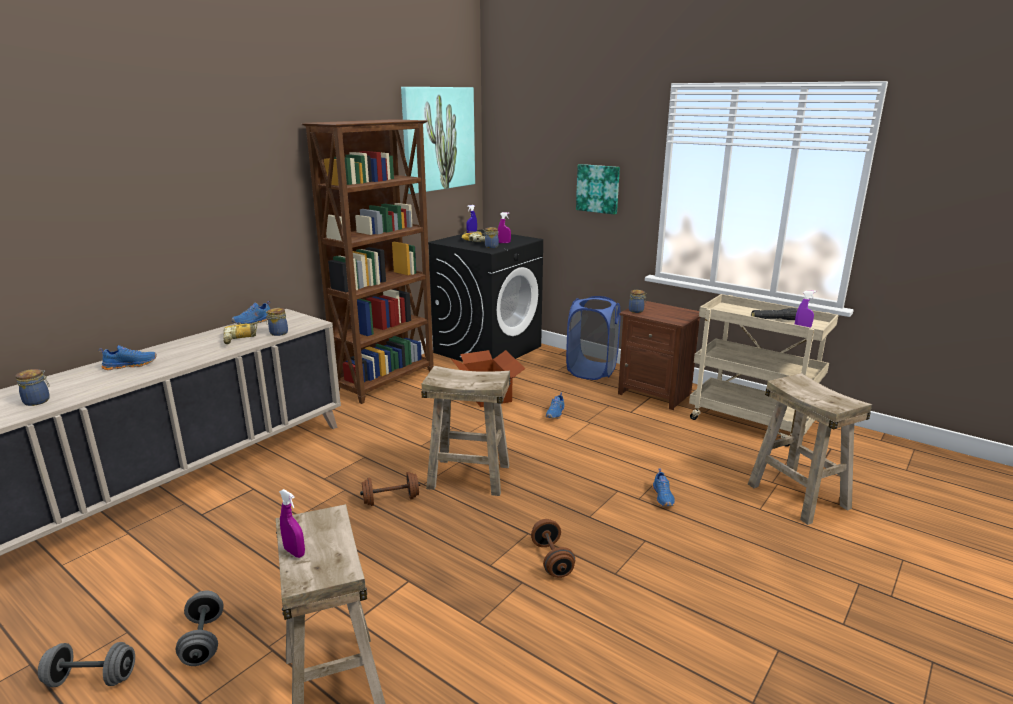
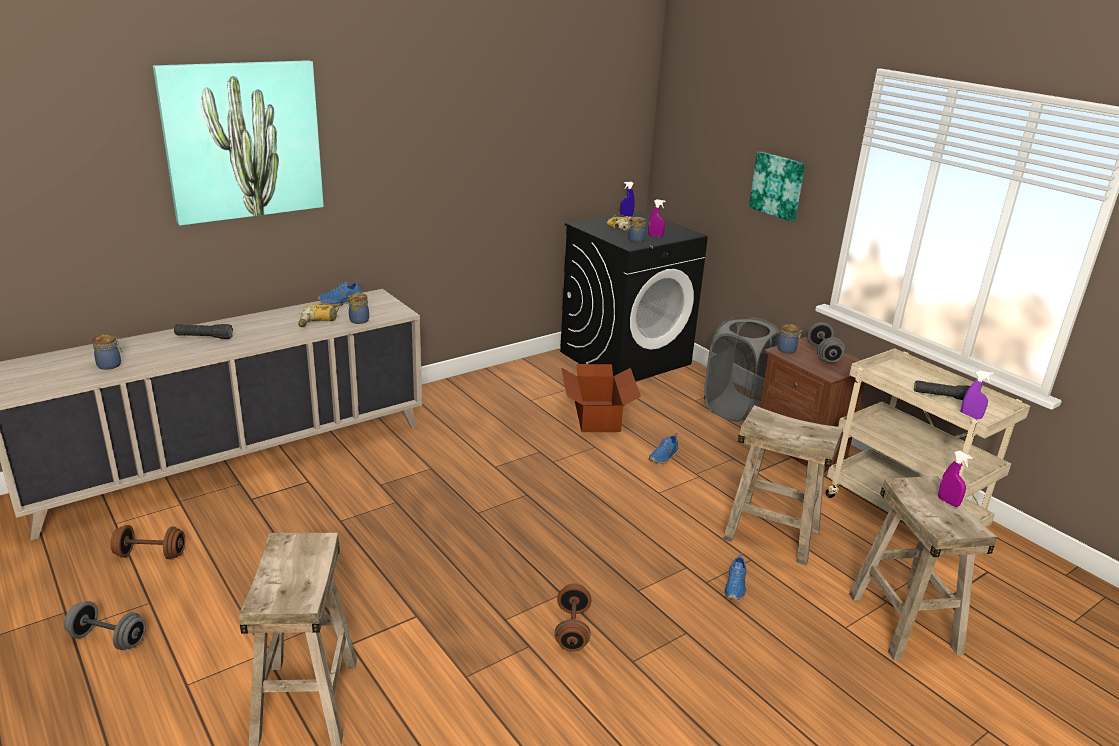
camera: 15 degrees right, 5 degrees up
(130, 365) = (204, 337): blue shoe -> black flashlight
(203, 641) = (209, 628): grey dumbbell -> grey dumbbell (823, 354)
(294, 552) = (271, 571): purple spray bottle -> purple spray bottle (948, 502)
(387, 381) = (492, 380): brown bookcase -> none
(391, 500) = (437, 524): brown dumbbell -> brown dumbbell (151, 554)
(438, 139) = (594, 100): picture -> picture (243, 141)
(469, 476) = (530, 514): beige stool -> beige stool (772, 534)
(592, 371) = (737, 408): blue laundry basket -> grey laundry basket

